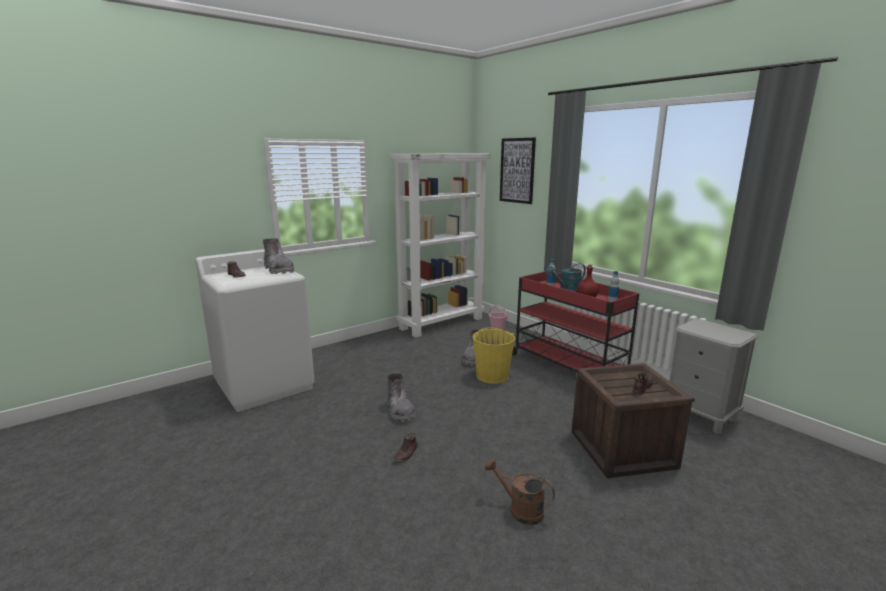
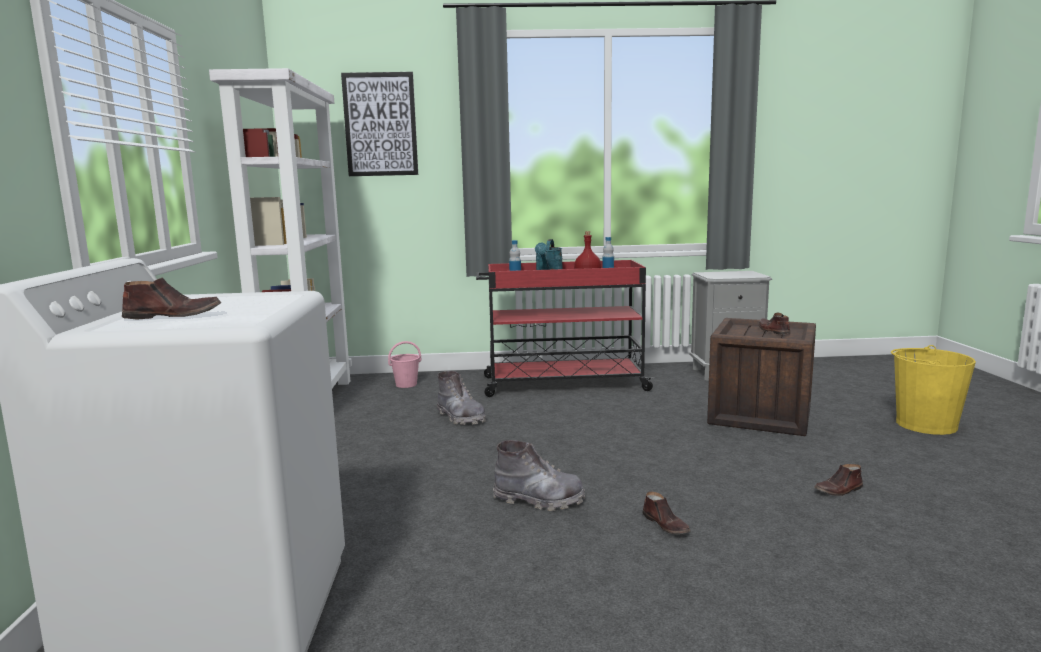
camera: 55 degrees left, 5 degrees down
(278, 270) = (228, 296): grey boot -> none
(492, 375) = (526, 421): yellow bucket -> yellow bucket (925, 424)
(520, 509) = (839, 490): brown watering can -> brown shoe

